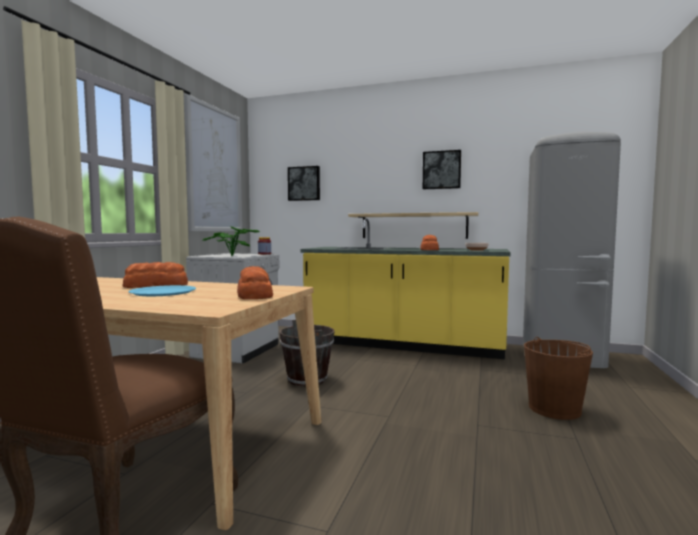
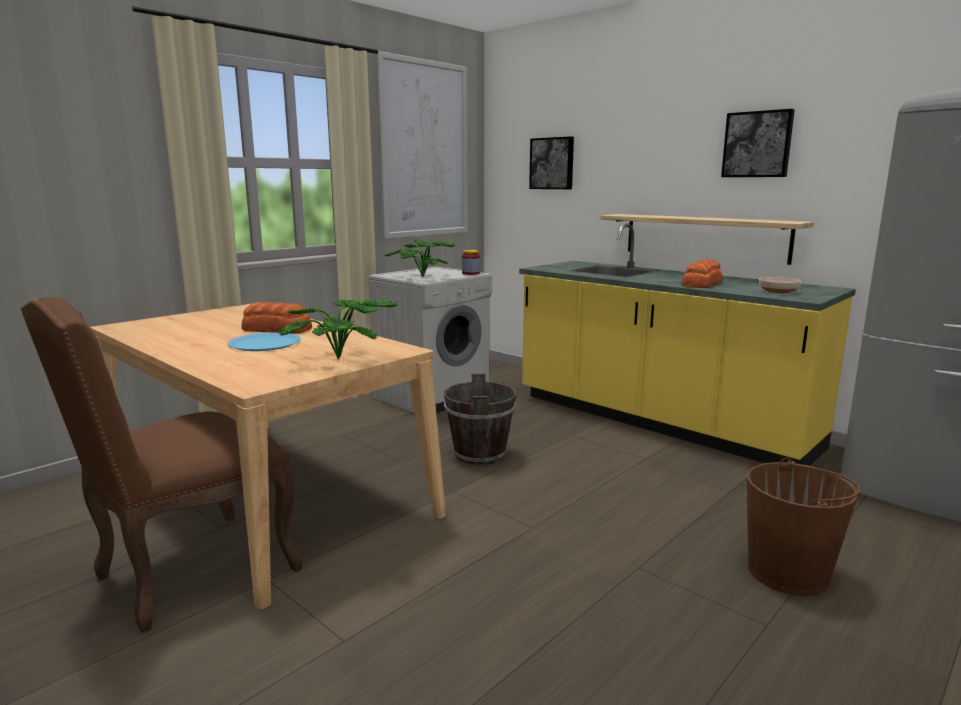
camera: 25 degrees right, 10 degrees up
(254, 294) = (341, 360): bread -> potted plant

